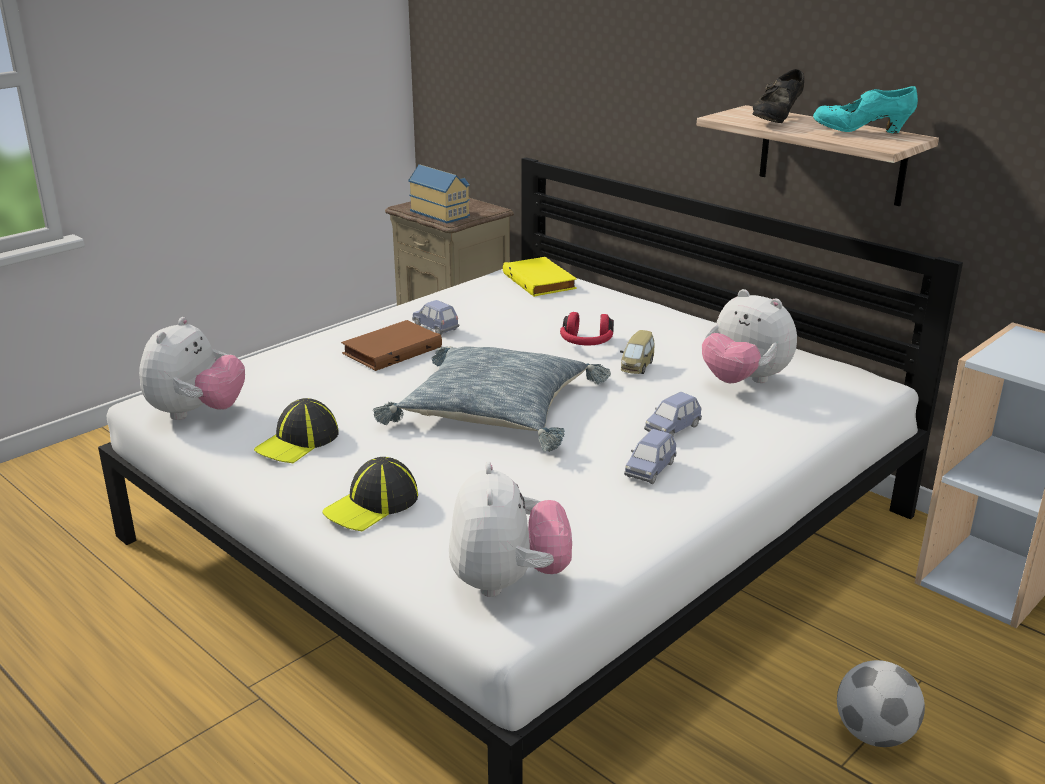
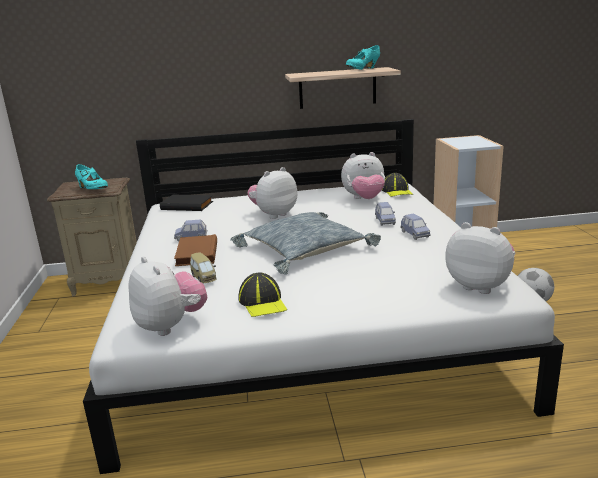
camera: 50 degrees left, 5 degrees down
(372, 504) = (368, 298): cap -> cap (397, 191)
(441, 213) = (92, 189): toy house -> turquoise shoe
(541, 281) = (188, 205): yellow book -> black book
(586, 343) = (273, 214): red headphones -> plush toy
(637, 366) = (317, 211): toy car -> toy car (204, 278)
(776, 121) = (322, 73): black shoe -> none

